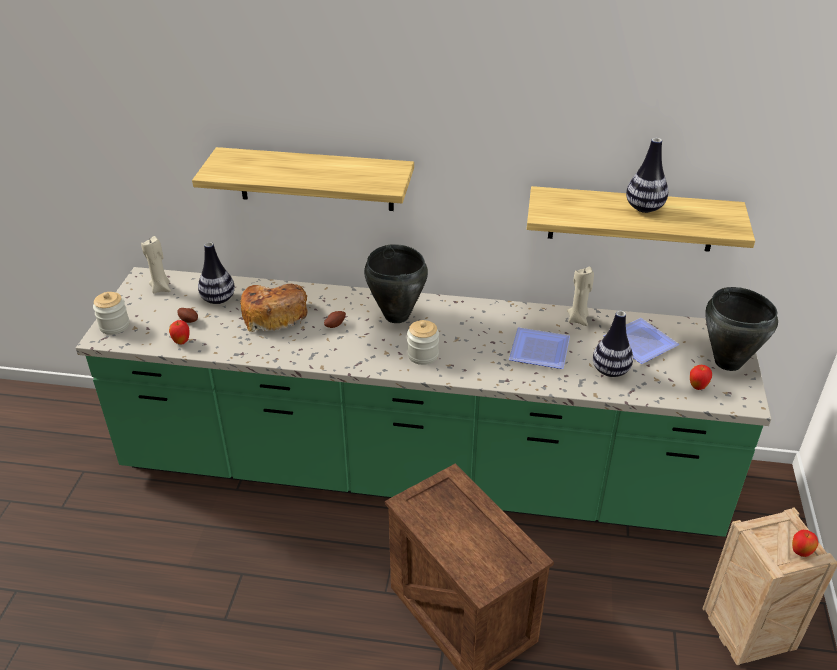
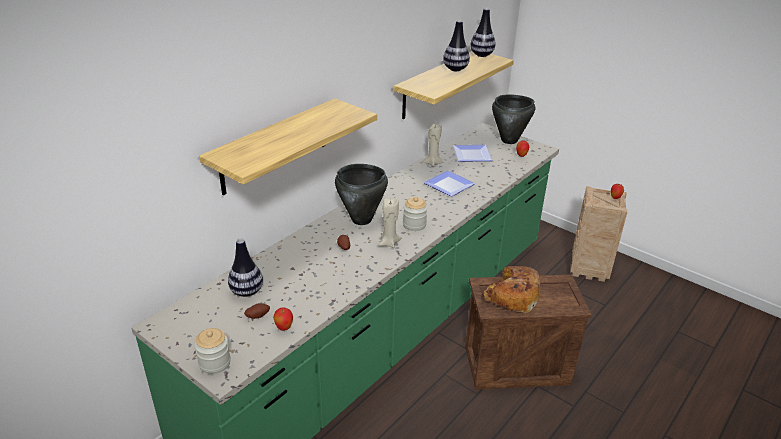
camera: 60 degrees left, 5 degrees down
(161, 288) = (190, 319): beige candle -> beige candle (389, 243)
(274, 314) = (300, 270): bread -> bread (512, 296)
(610, 371) = (487, 172): vase -> vase (481, 55)

